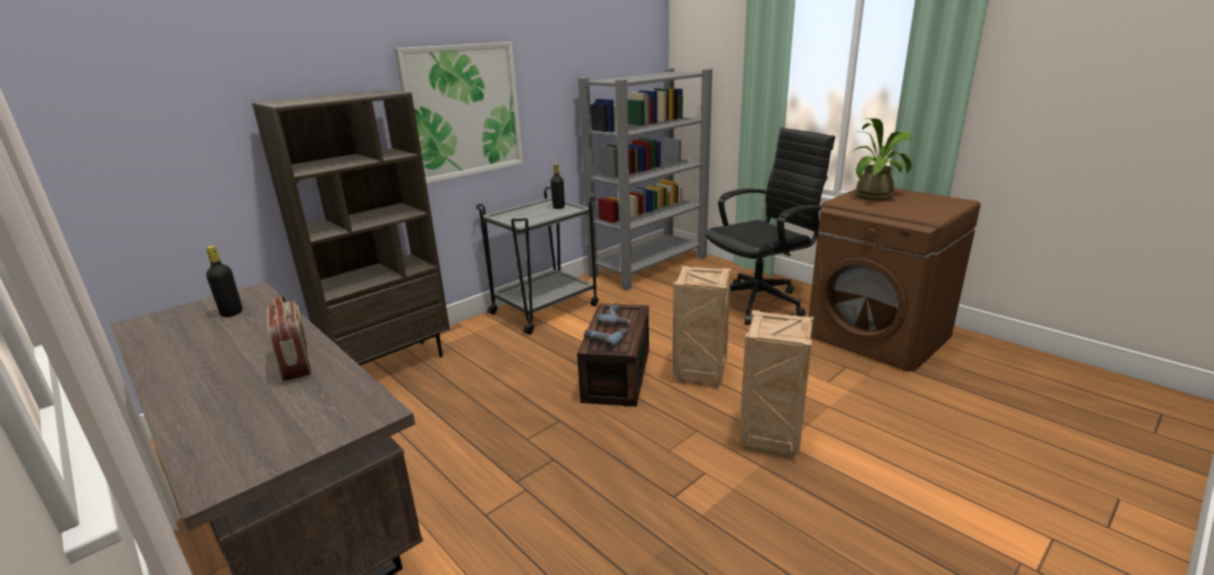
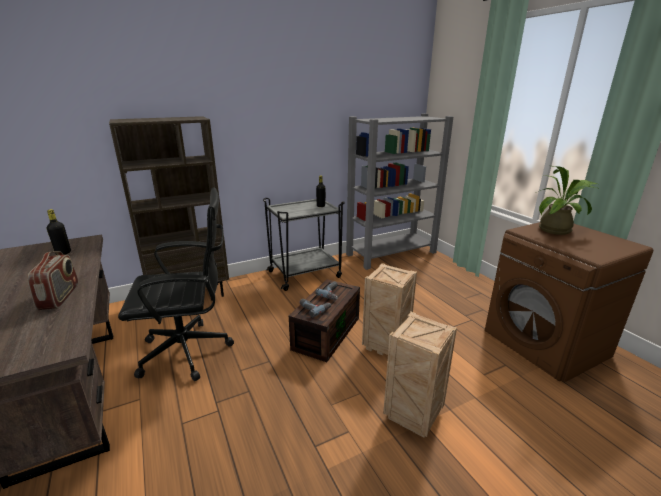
camera: 15 degrees right, 0 degrees up
(463, 111) = (260, 134): picture -> none
(760, 302) = (460, 296): black office chair -> black office chair (190, 351)

